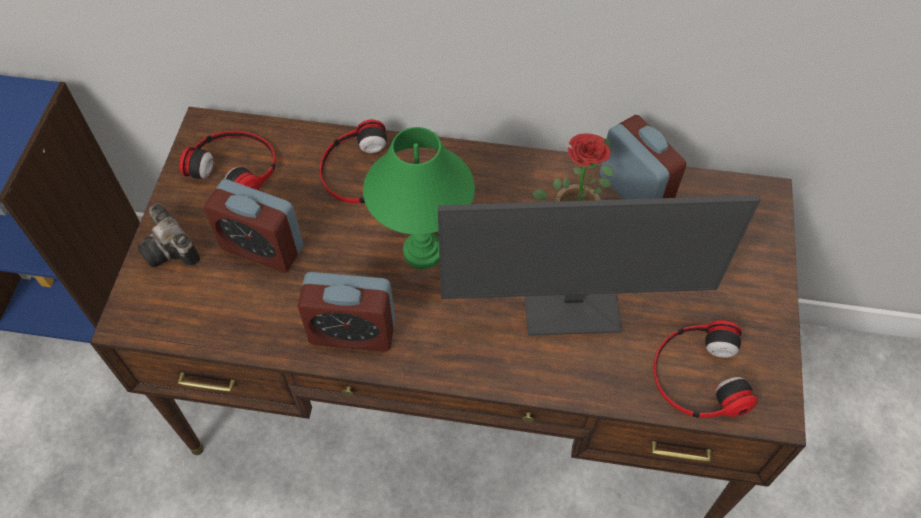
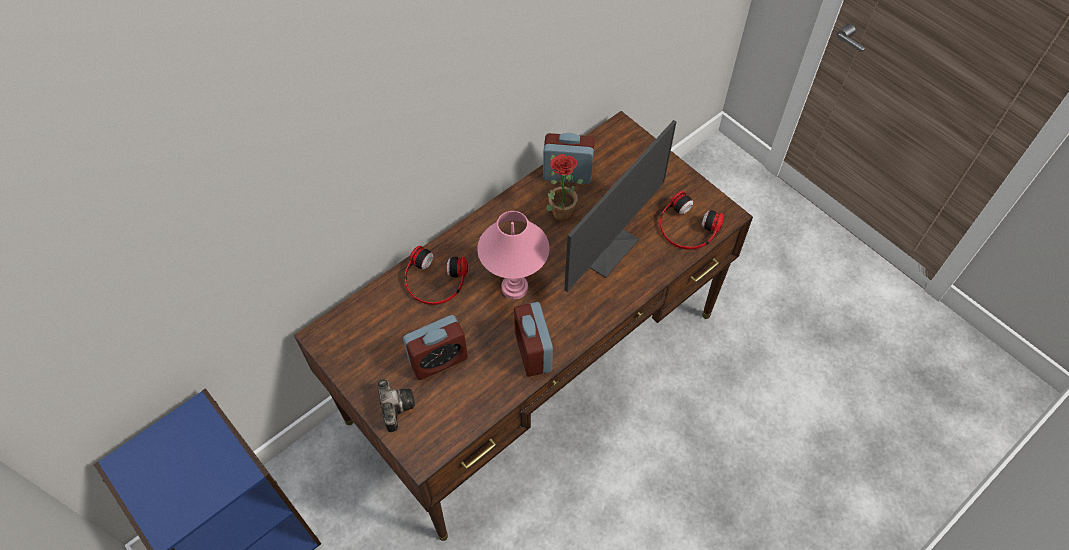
camera: 50 degrees left, 0 degrees up
(172, 250) = (395, 406): camera -> camera turned 105 degrees counterclockwise
(235, 166) = (367, 338): headphones -> none
(352, 332) = (533, 352): alarm clock -> alarm clock turned 120 degrees clockwise
(422, 252) = (514, 288): green table lamp -> pink table lamp

